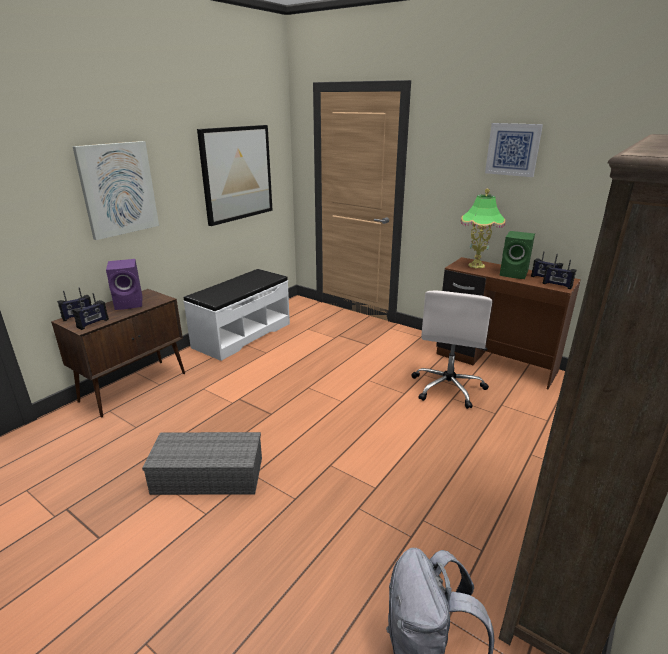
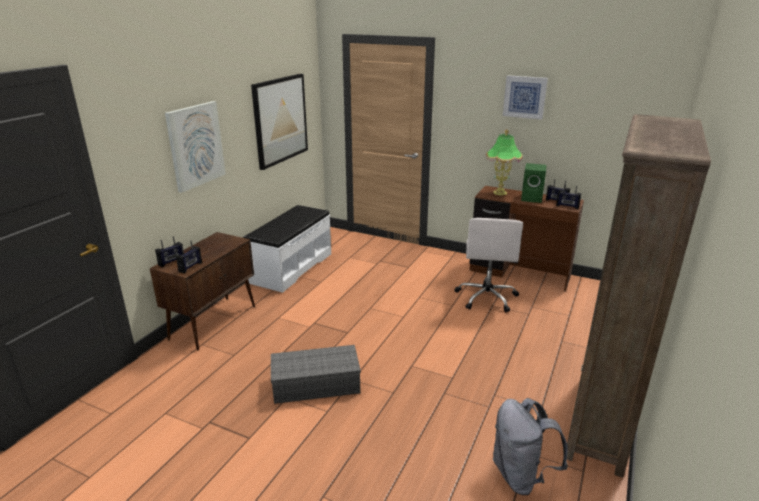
camera: 10 degrees left, 0 degrees up
(130, 303) = (211, 246): purple speaker -> none

